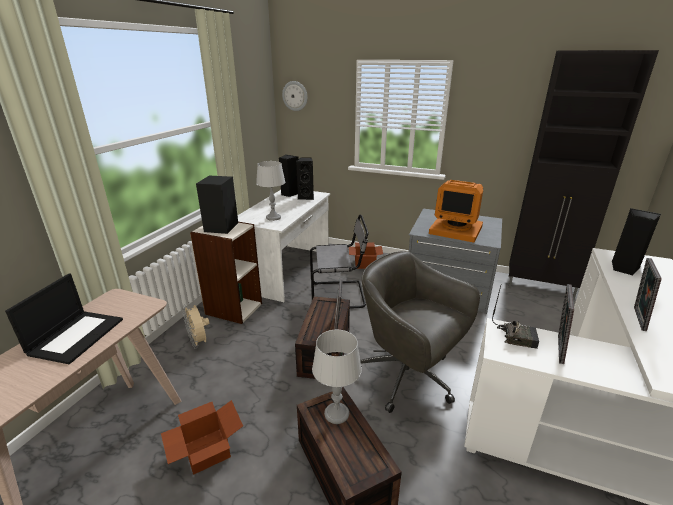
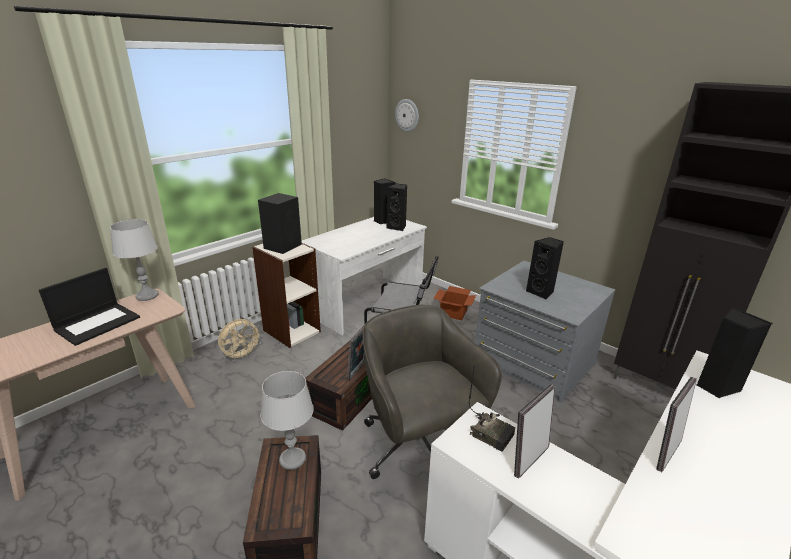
camera: 20 degrees right, 0 degrees up
(199, 342) = (242, 356): beige fan -> beige fan turned 120 degrees counterclockwise
(205, 451) = (187, 458): cardboard box -> none
(273, 217) = (345, 244): grey table lamp -> grey table lamp (147, 295)
(456, 229) = (541, 292): monitor -> black speaker

